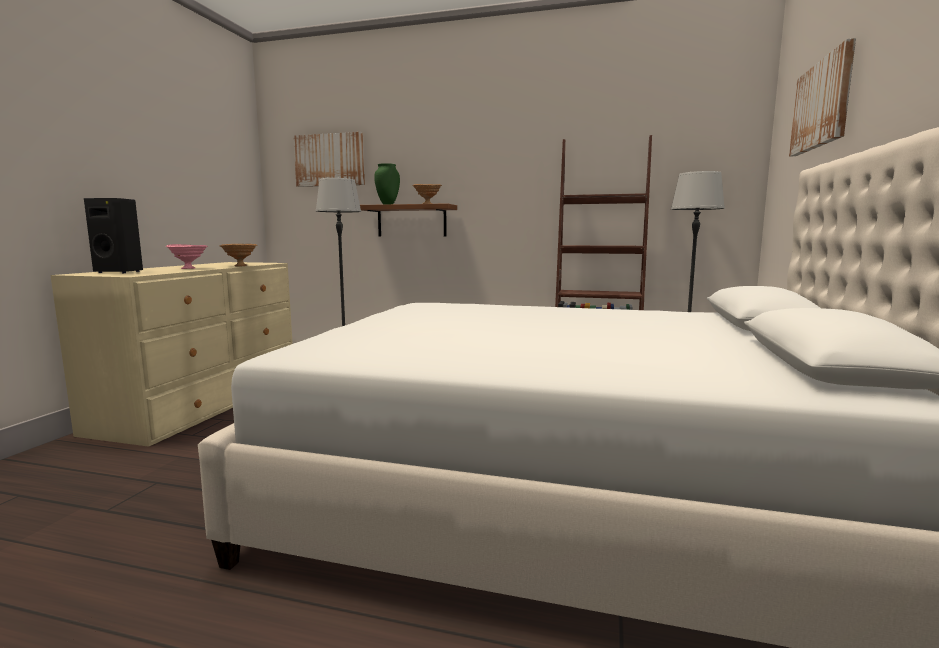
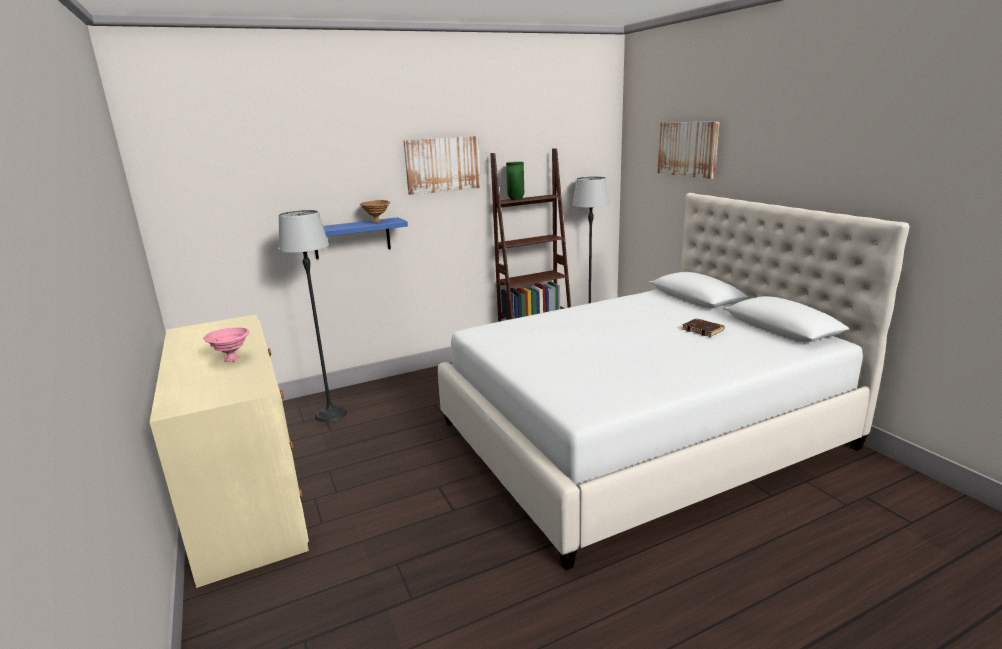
camera: 40 degrees left, 10 degrees up
(120, 272) = (200, 389): black speaker -> none
(239, 266) = (250, 336): brown bowl -> none
(329, 160) = (241, 180): picture -> picture (442, 164)
(388, 204) = (336, 227): green vase -> green vase (516, 199)
(411, 221) = (352, 238): brown shelf -> blue shelf
(666, 342) = (703, 330): none -> brown book

